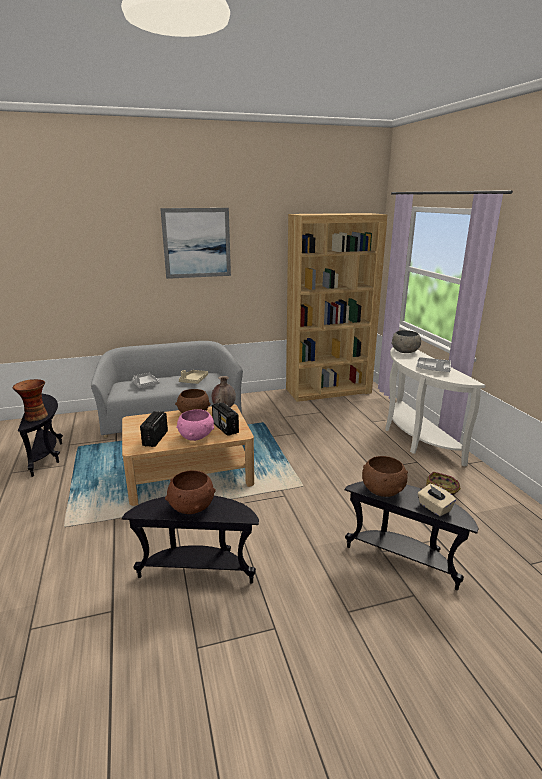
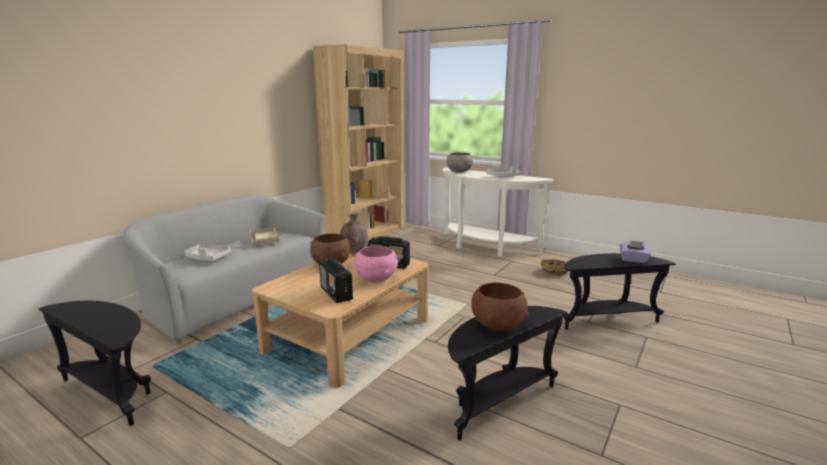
camera: 40 degrees left, 5 degrees down
(35, 416) = (112, 326): vase -> none
(197, 243) = (226, 73): picture -> none
(382, 490) = (589, 262): brown bowl -> none
(434, 508) = (633, 260): beige tissue box -> purple tissue box

